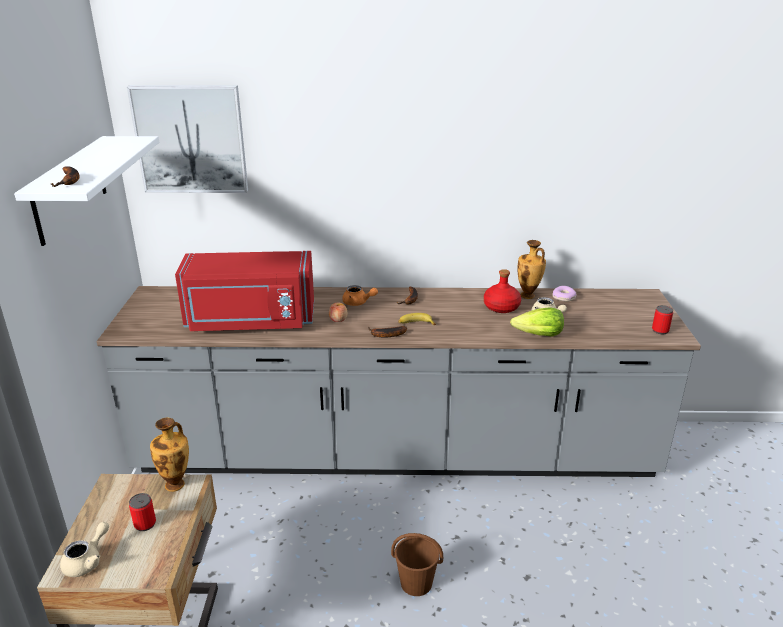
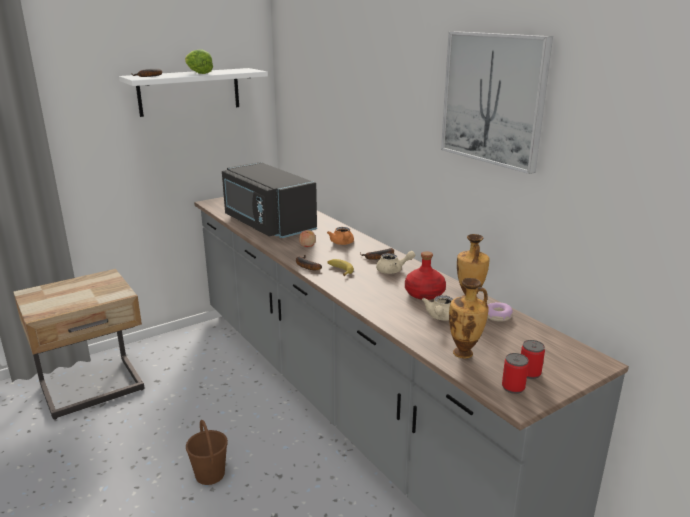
camera: 55 degrees right, 5 degrees down
(87, 561) = (38, 294): beige teapot -> beige teapot (393, 270)
(145, 524) = (77, 296): can -> can (529, 373)
(176, 484) = (119, 290): vase -> vase (464, 353)
(190, 139) = (299, 80): picture -> picture (493, 99)
(250, 321) = (267, 224): red microwave -> black microwave
(538, 335) = (395, 323): lettuce -> lettuce (198, 73)

